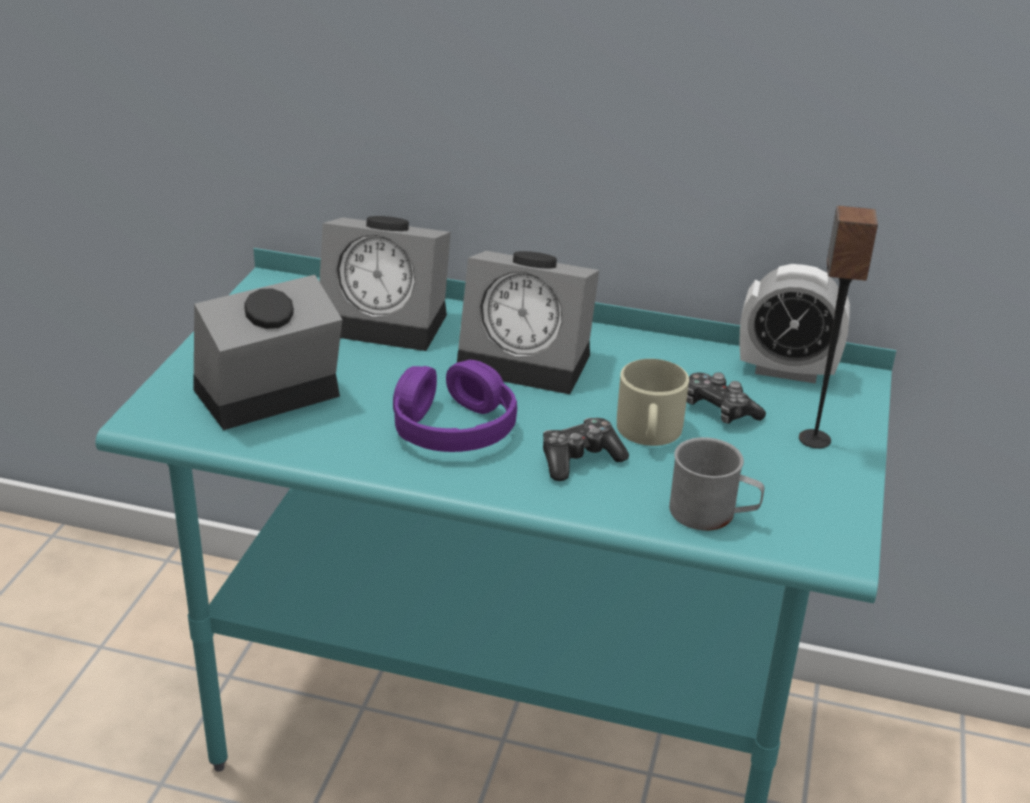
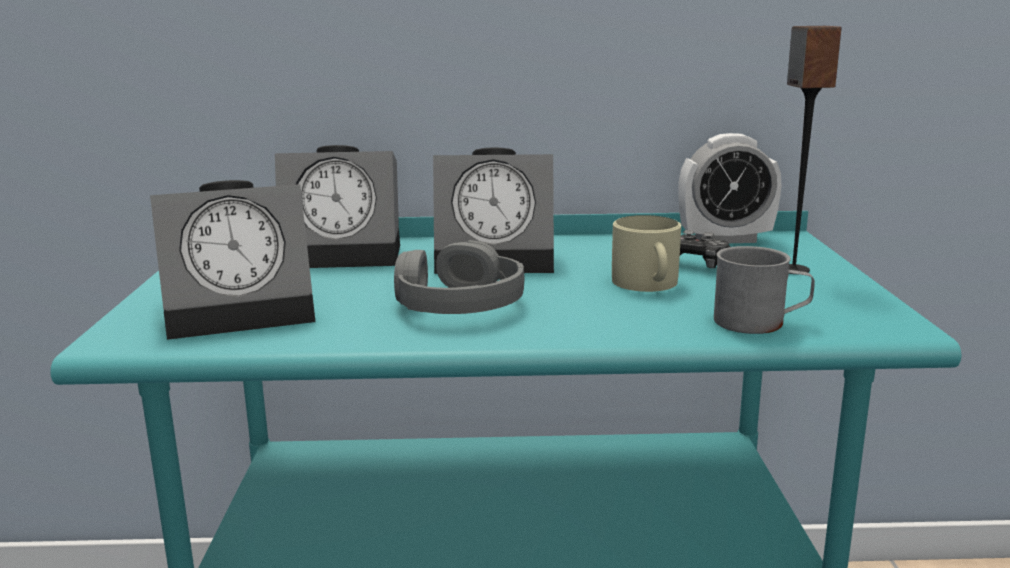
camera: 15 degrees left, 15 degrees down
(265, 398) = (246, 311): alarm clock -> alarm clock turned 150 degrees counterclockwise
(453, 427) = (458, 304): purple headphones -> grey headphones
(579, 459) = (600, 307): game controller -> none

